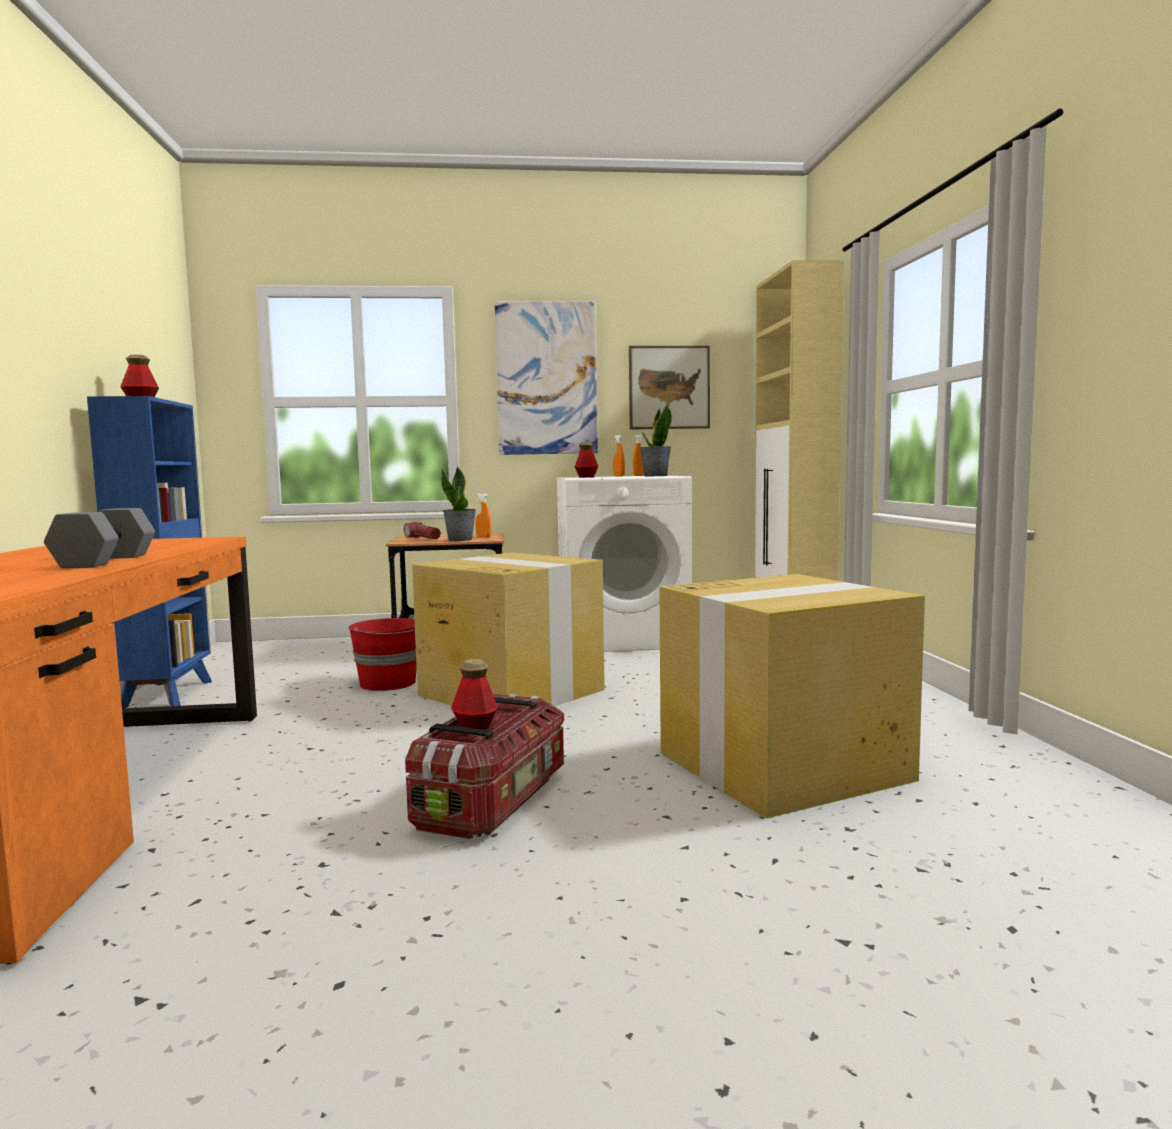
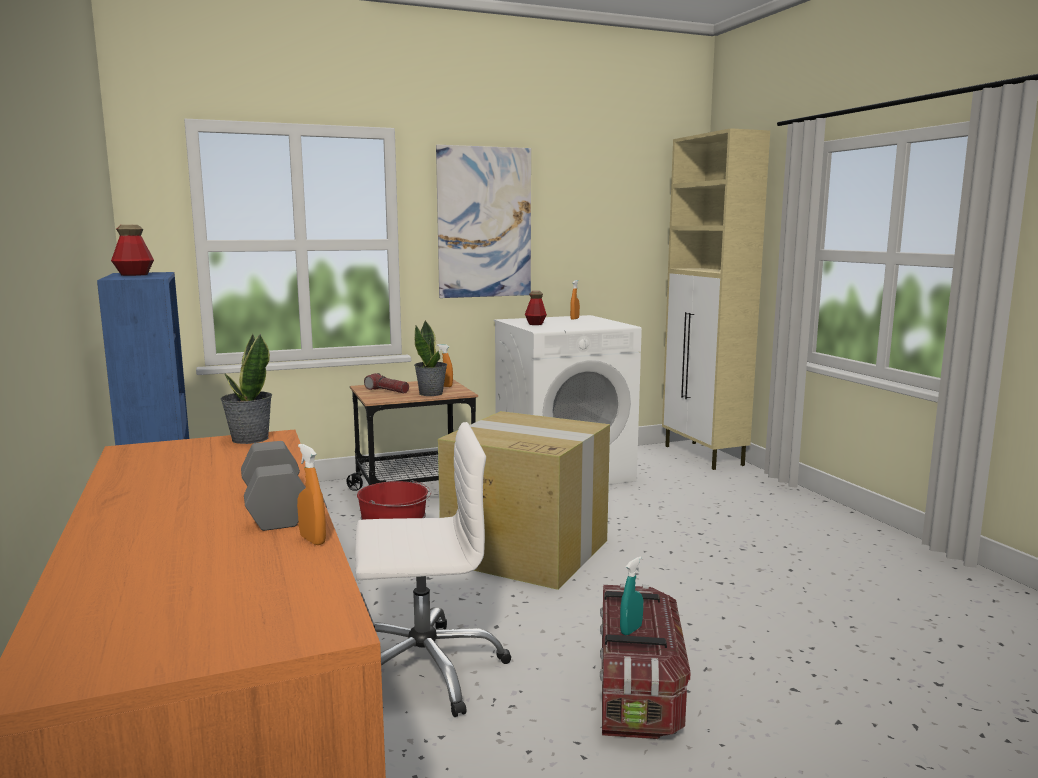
camera: 15 degrees left, 5 degrees up
(308, 767) = (424, 669): none -> white office chair
(475, 726) = (631, 630): bottle -> turquoise spray bottle
(618, 476) = (557, 320): orange spray bottle -> orange spray bottle (312, 540)
(655, 476) = (602, 324): potted plant -> potted plant (249, 439)
(669, 387) = (594, 232): picture -> none
(785, 766) = (834, 619): cardboard box -> none

